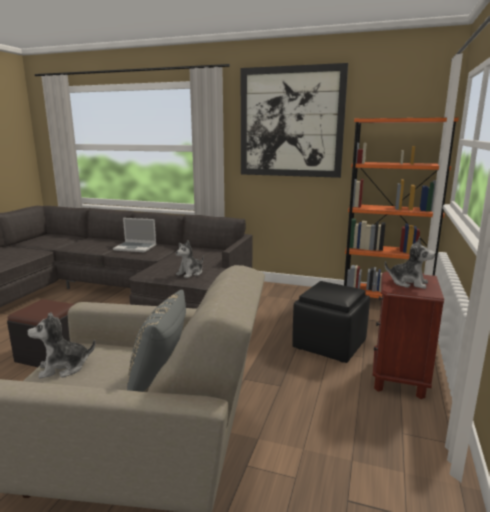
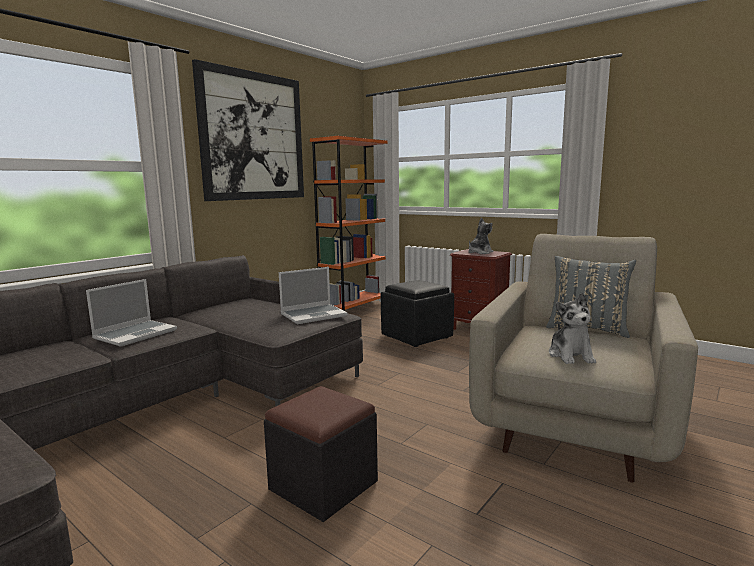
camera: 70 degrees left, 5 degrees down
(190, 273) = (314, 315): plush toy -> laptop

